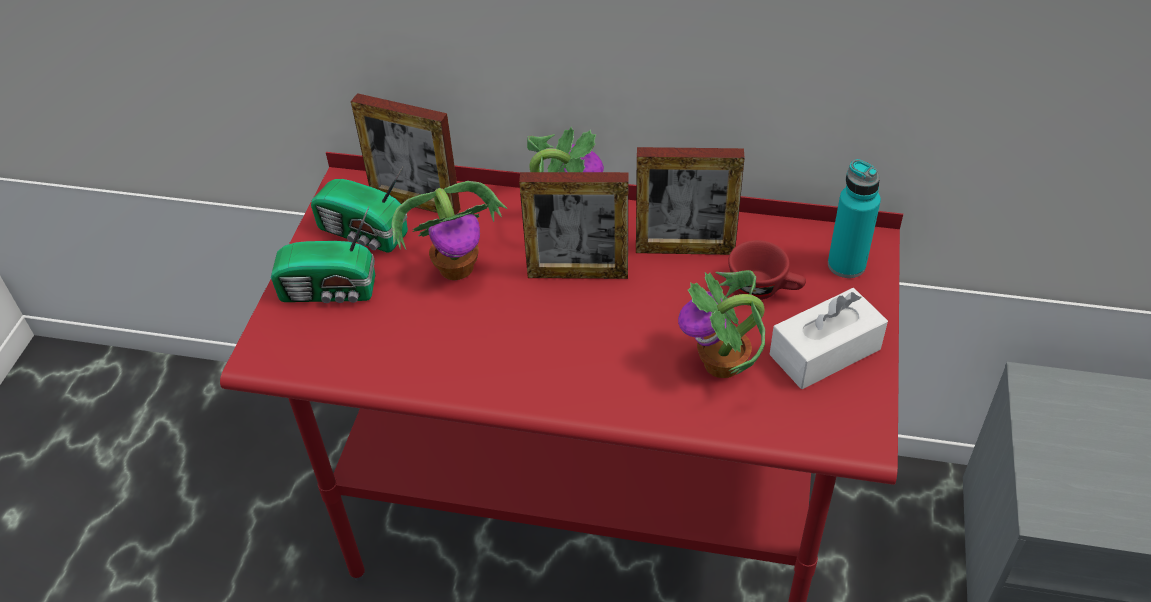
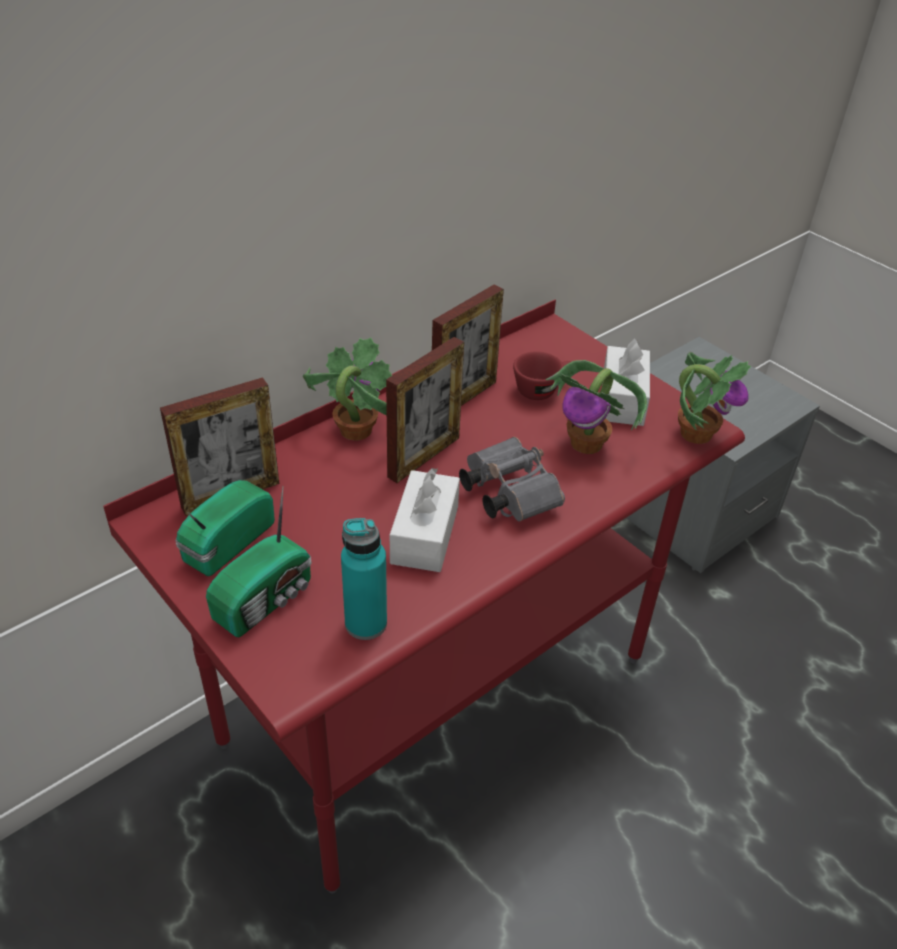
camera: 55 degrees left, 5 degrees down
(364, 233) = (225, 543): radio -> radio turned 150 degrees clockwise
(457, 267) = (337, 512): potted plant -> potted plant (695, 433)
(485, 331) = (425, 534): none -> white tissue box
(591, 349) = (506, 493): none -> grey binoculars
(846, 265) = (560, 348): turquoise bottle -> turquoise bottle (366, 623)

